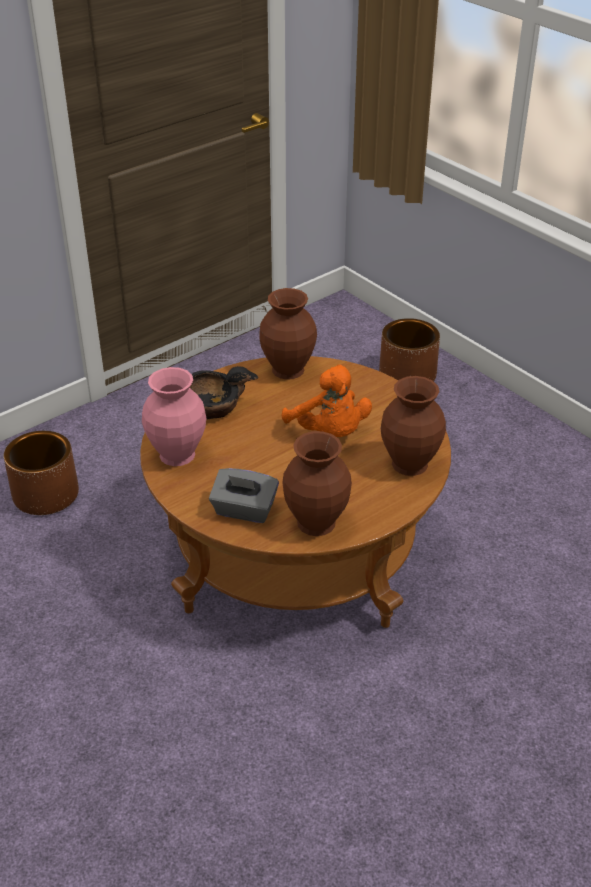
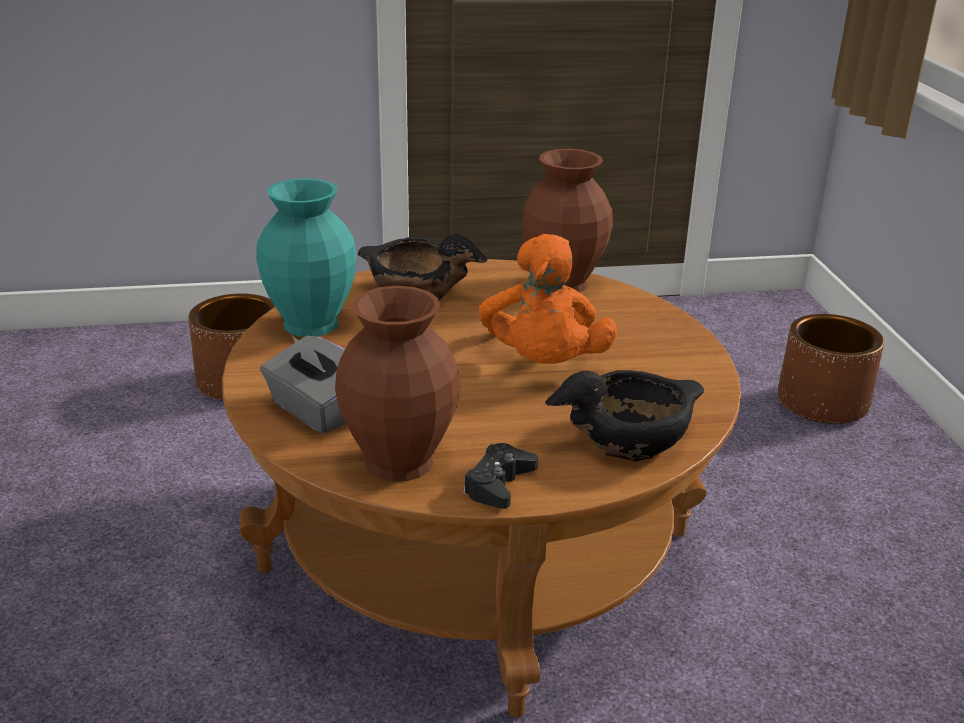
camera: 30 degrees right, 10 degrees down
(177, 455) = (310, 325): pink vase -> turquoise vase
(374, 515) = (499, 484): none -> black game controller
(409, 463) = (630, 438): brown vase -> black bowl

